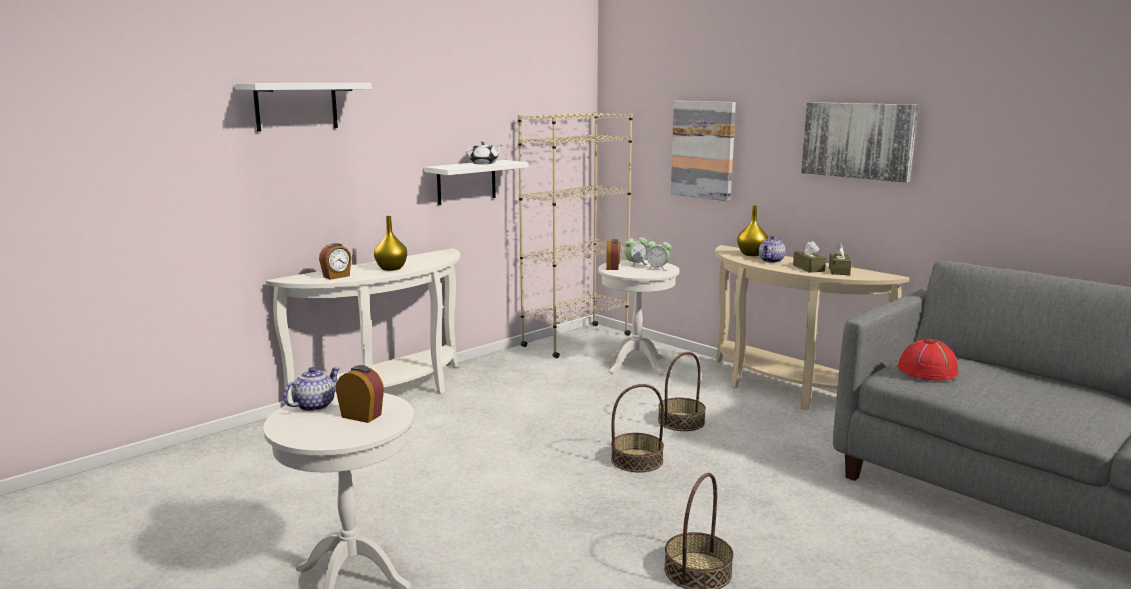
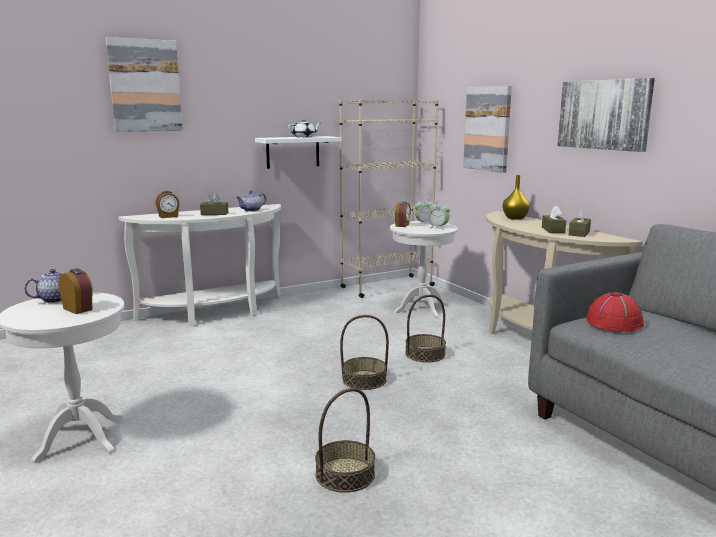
camera: 15 degrees right, 0 degrees up
(296, 106) = (145, 85): white shelf -> picture
(392, 268) = (214, 214): yellow vase -> brown tissue box
(771, 261) = (526, 223): teapot -> teapot (251, 210)

